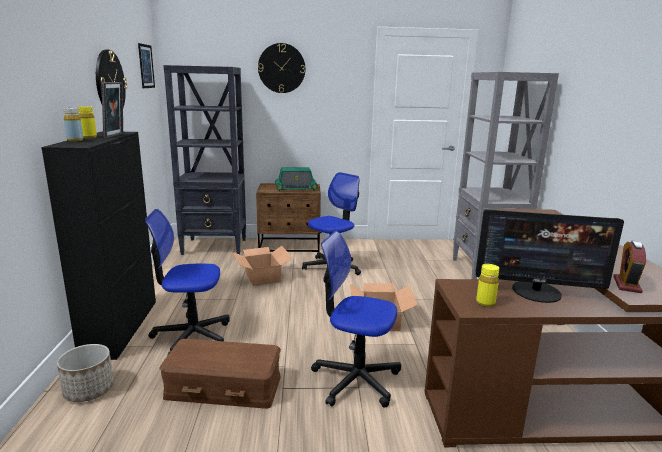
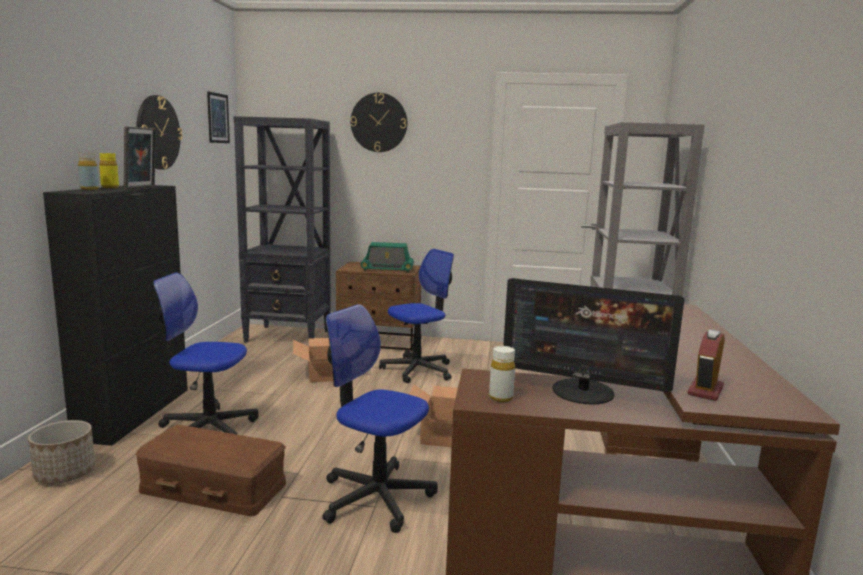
camera: 10 degrees right, 5 degrees down
(485, 303) = (501, 397): yellow bottle -> white bottle

